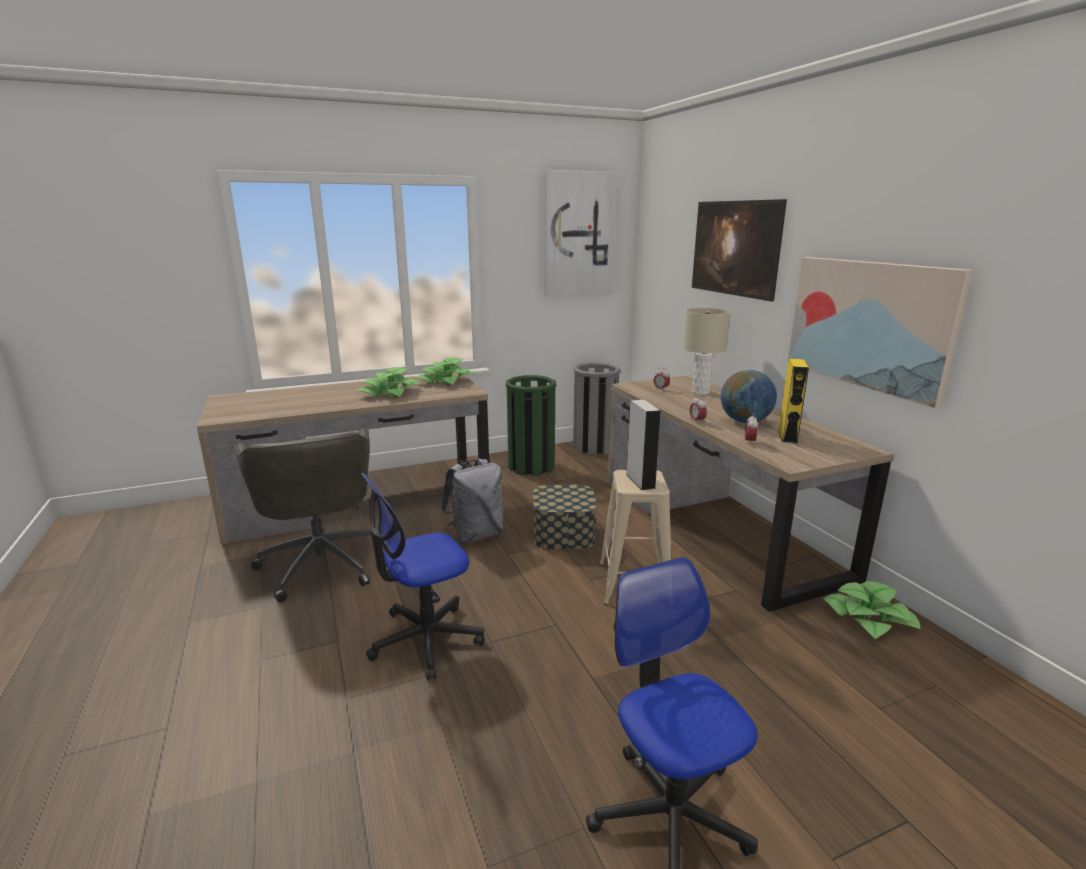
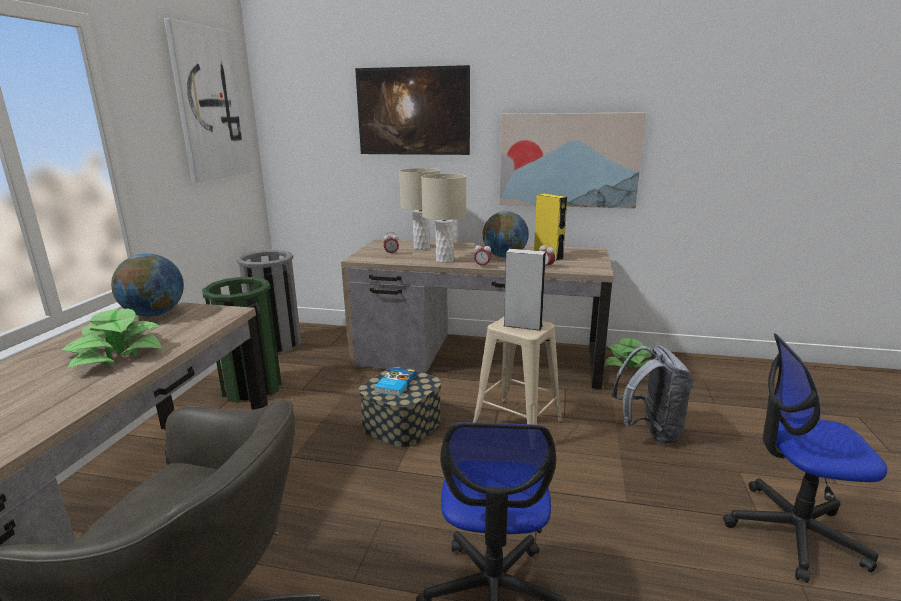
camera: 55 degrees left, 0 degrees up
(445, 381) = (154, 314): potted plant -> globe
(476, 535) = (333, 477): grey backpack -> grey backpack (649, 431)
(562, 495) = (394, 384): none -> book
(683, 407) = (444, 260): none -> beige table lamp

